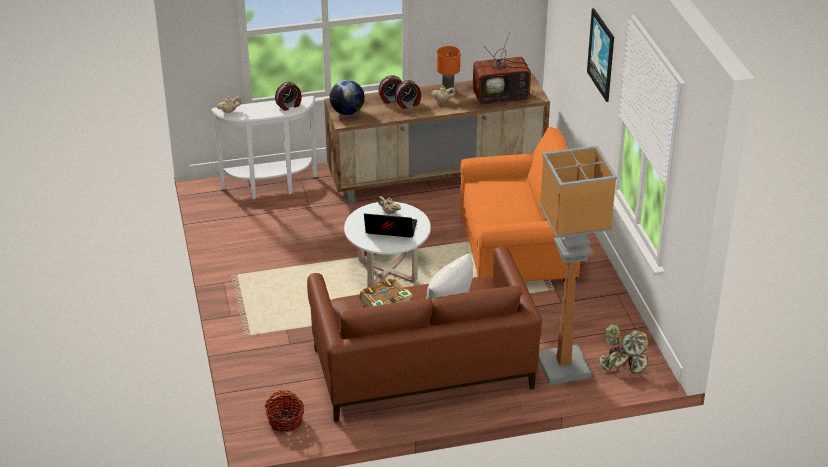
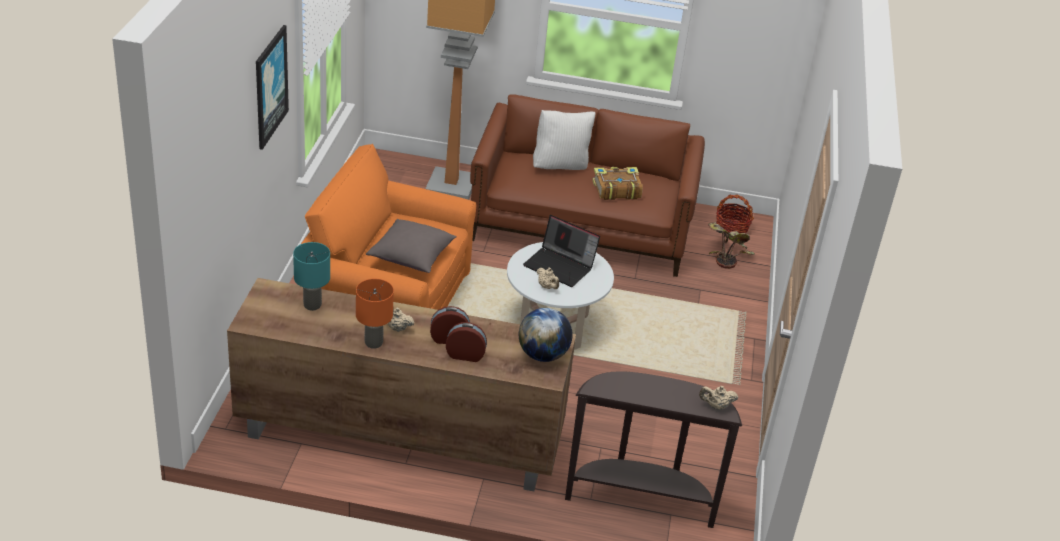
camera: 160 degrees left, 0 degrees up
(271, 188) = (640, 499): white console table -> brown console table
(289, 106) = (624, 385): alarm clock -> none
(493, 191) = (411, 257): none -> grey pillow
(502, 96) = (311, 306): television -> turquoise table lamp
(624, 364) = (395, 171): potted plant -> potted plant (725, 254)

